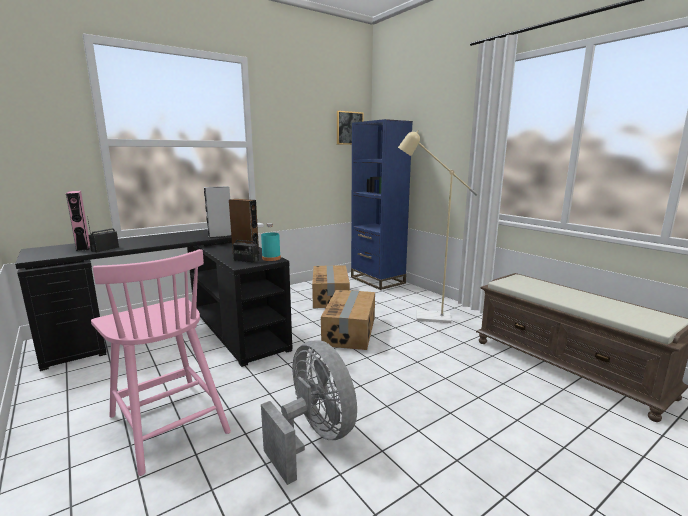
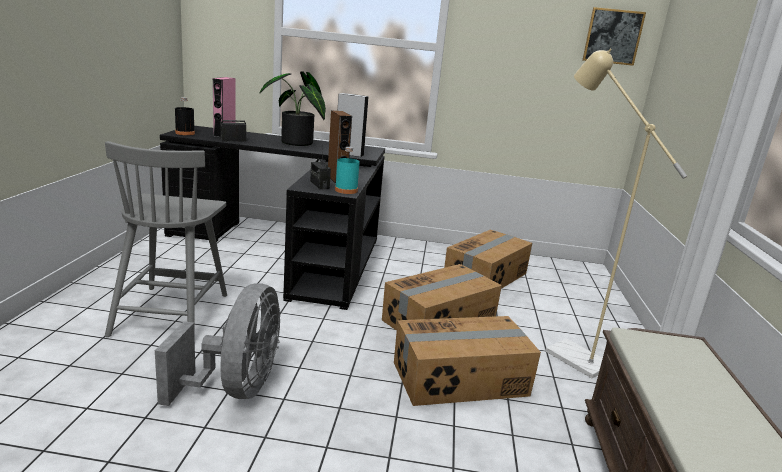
camera: 40 degrees right, 5 degrees up
(40, 256) = (185, 133): none -> black bottle
(164, 238) = (297, 143): none -> potted plant
(168, 422) = (171, 313): pink chair -> grey chair
(377, 280) = (586, 283): blue bookcase -> none
(410, 354) = (460, 379): none -> cardboard box

